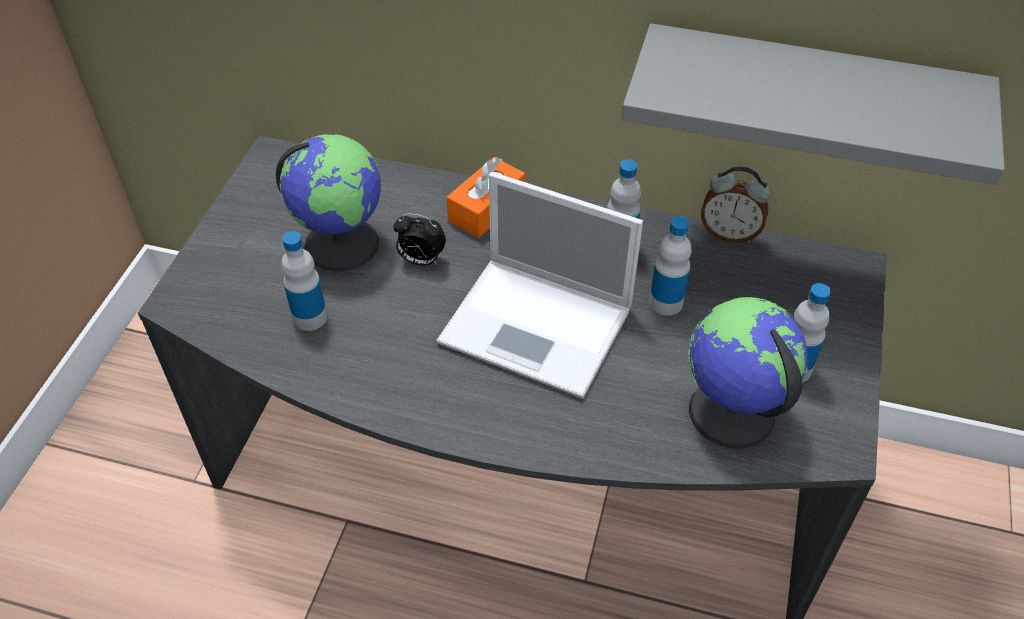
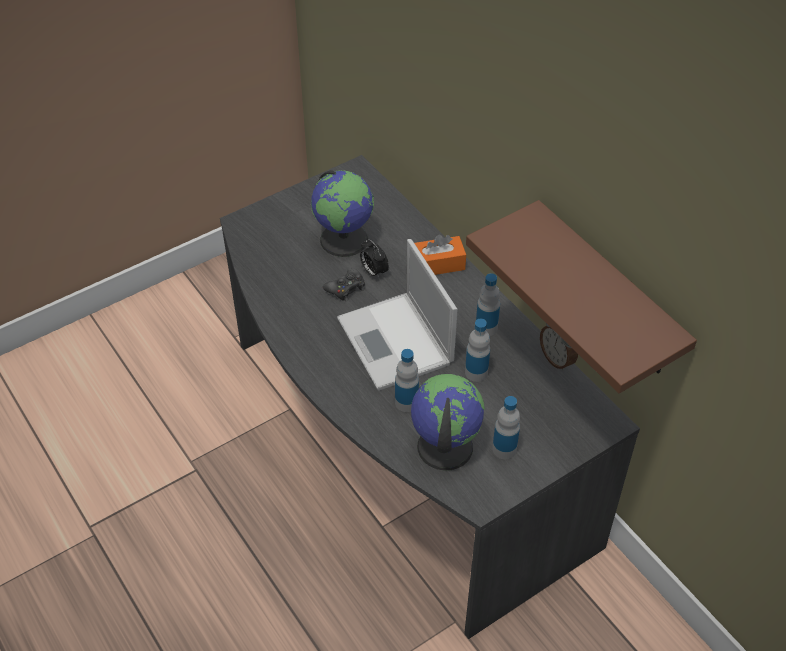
camera: 40 degrees right, 0 degrees up
(310, 317) = (292, 268): bottle -> bottle (406, 402)
(407, 300) = (346, 288): none -> black game controller
(806, 96) = (607, 292): grey shelf -> brown shelf

